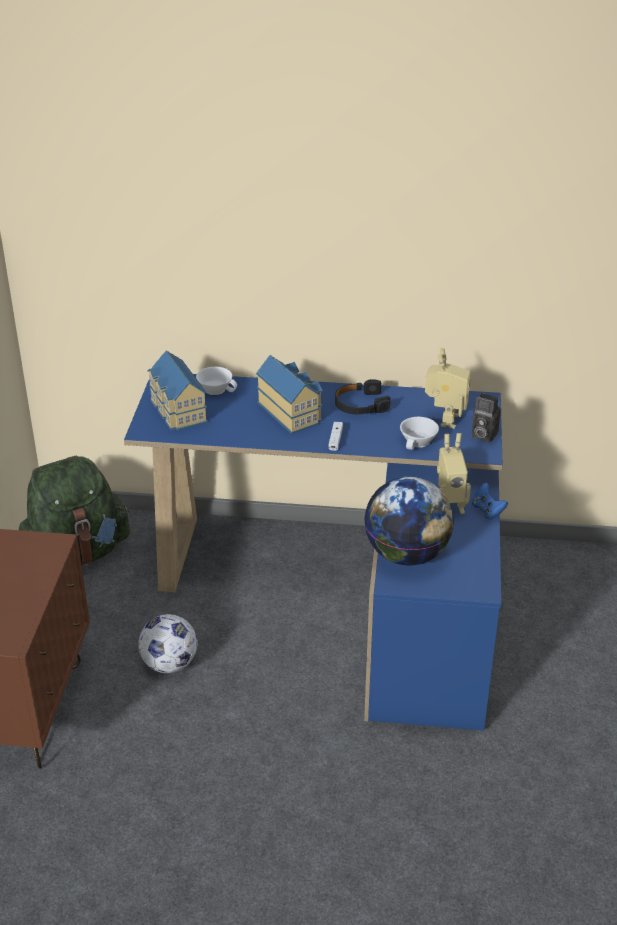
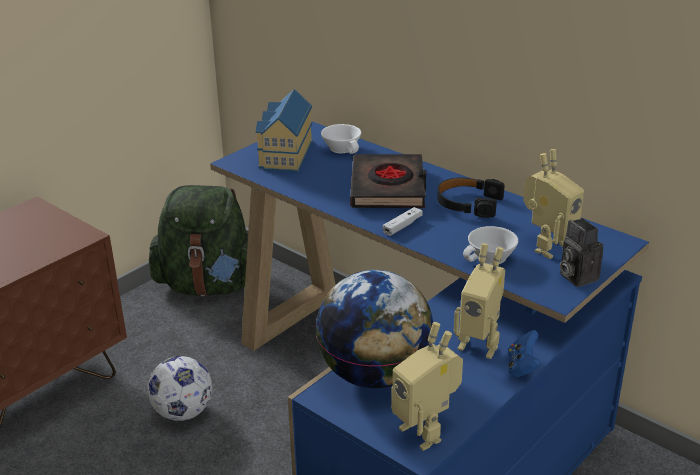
camera: 35 degrees right, 5 degrees down
(291, 412) = (388, 188): toy house -> black book
(474, 576) = (426, 431): none -> toy robot

